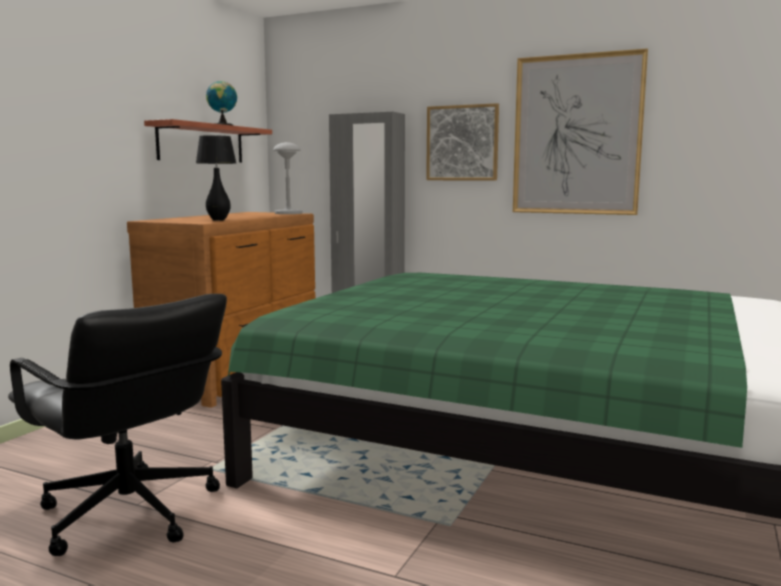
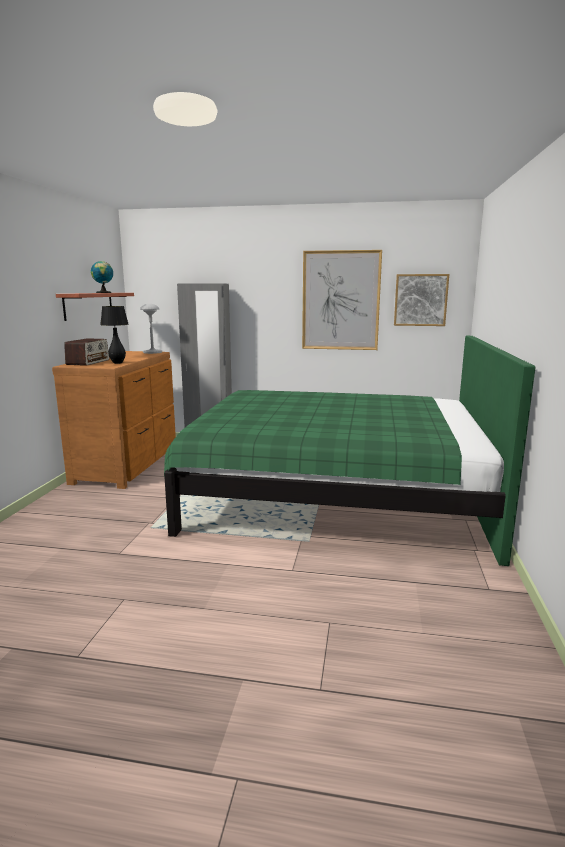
camera: 15 degrees left, 5 degrees up
(128, 514) = (118, 559): black office chair -> none
(182, 218) = (88, 362): none -> radio
(462, 143) = (268, 303): picture -> picture (420, 300)

